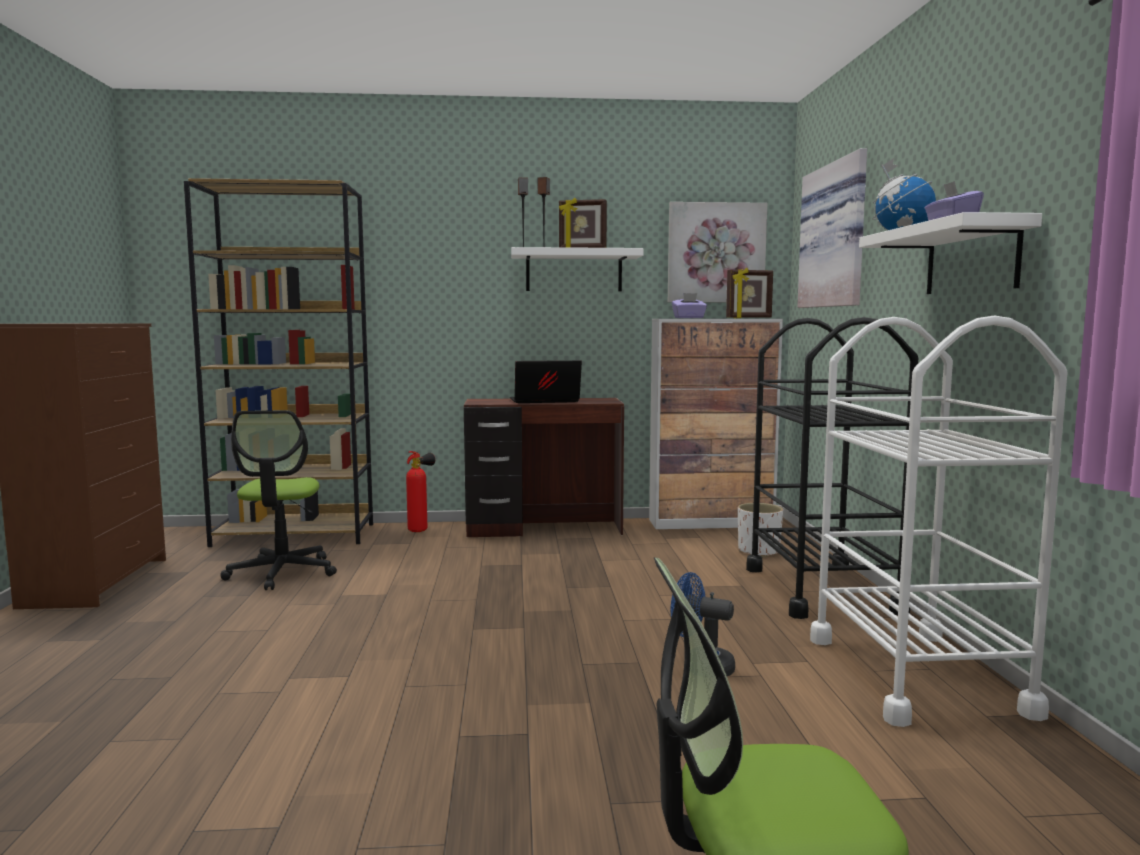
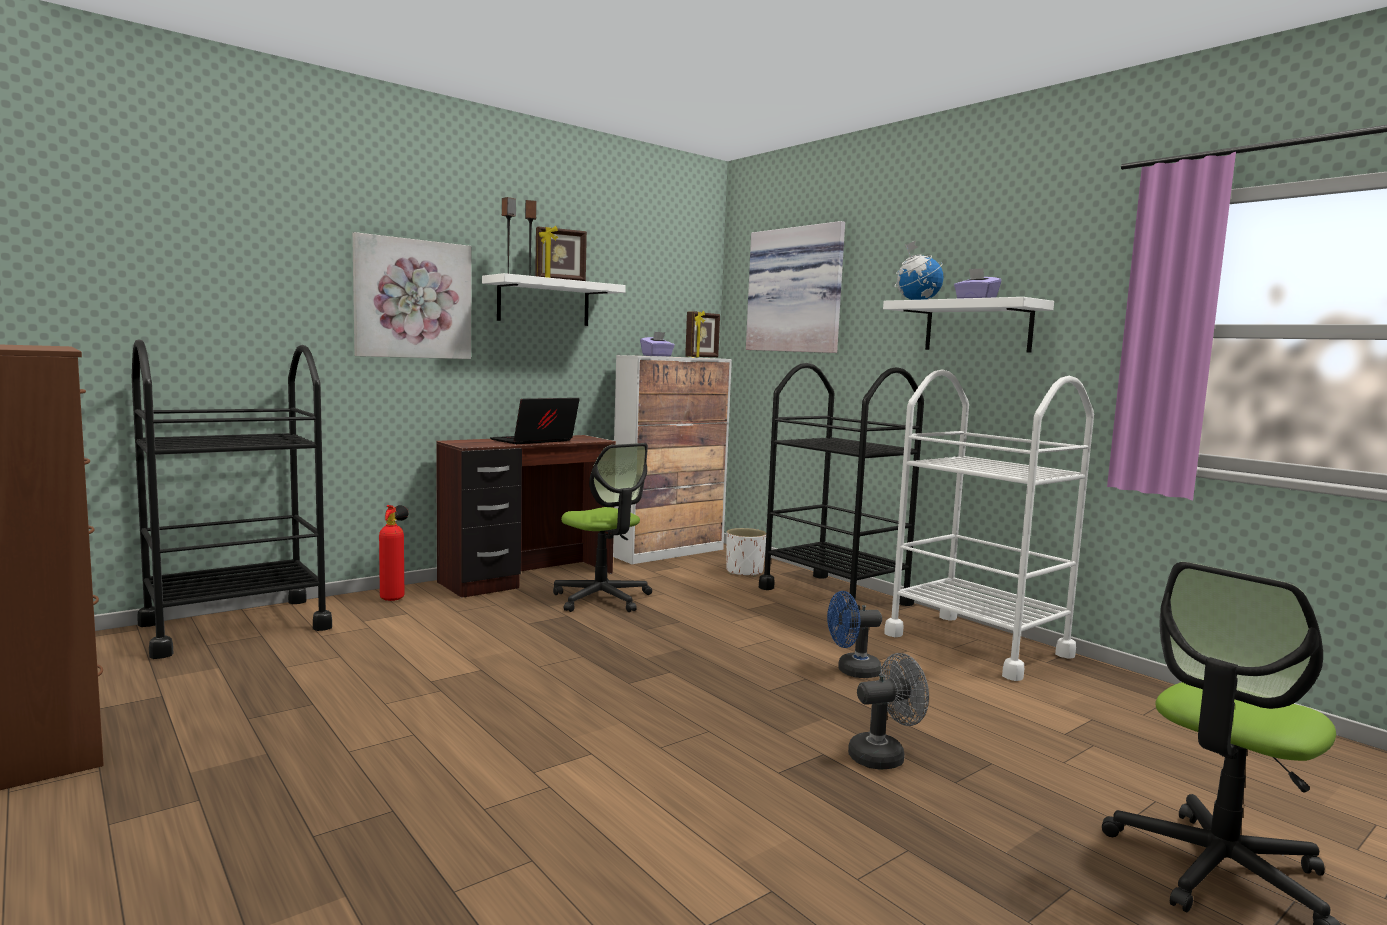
camera: 35 degrees left, 0 degrees up
(282, 573) = (306, 672): office chair -> office chair (602, 599)
(295, 535) = (236, 626): brown bookcase -> black cart
(583, 754) = (884, 756): none -> grey fan
(716, 253) = (666, 293): picture -> picture (412, 299)

